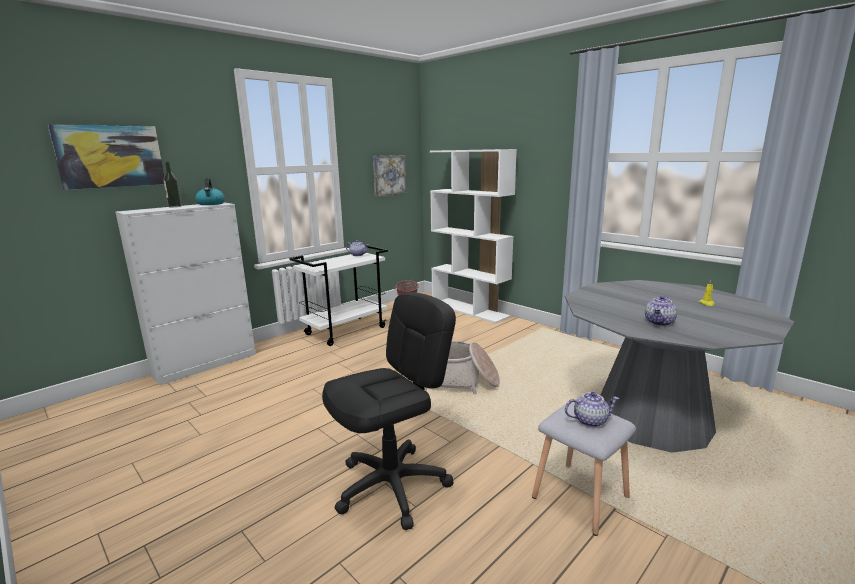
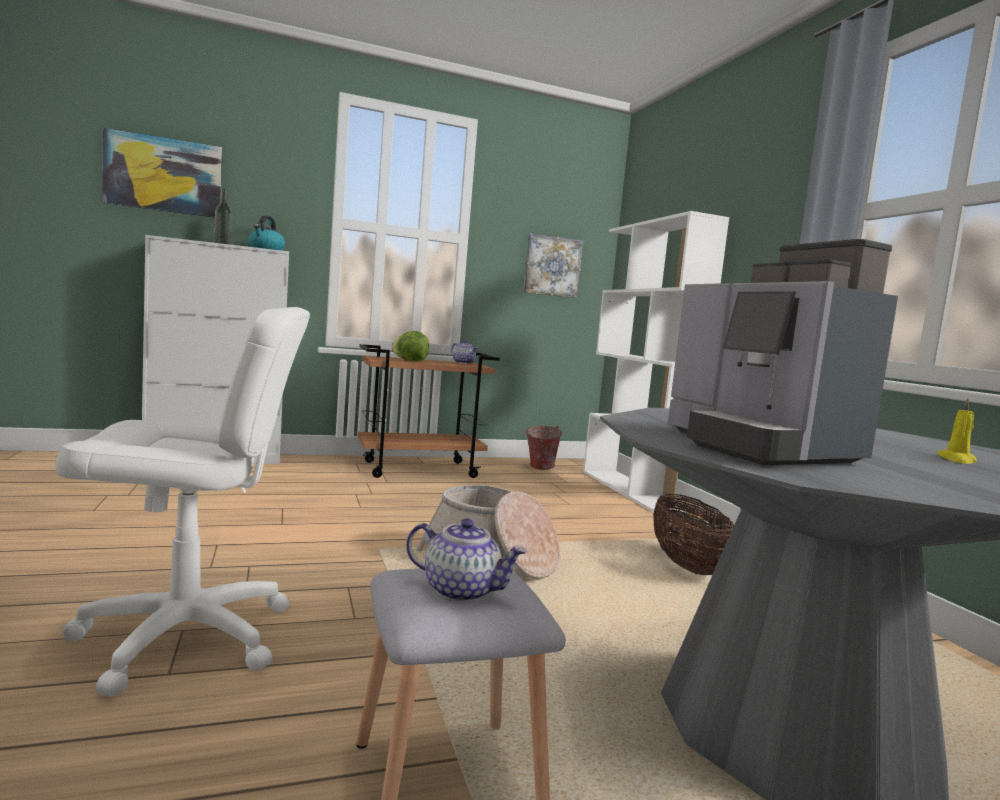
camera: 25 degrees right, 10 degrees down
(331, 263) = (410, 360): none -> lettuce
(346, 330) = (420, 469): white cart -> brown cart
(392, 486) = (185, 637): black office chair -> white office chair
(544, 353) = (687, 566): none -> basket
(659, 322) = (757, 448): teapot -> coffee machine

